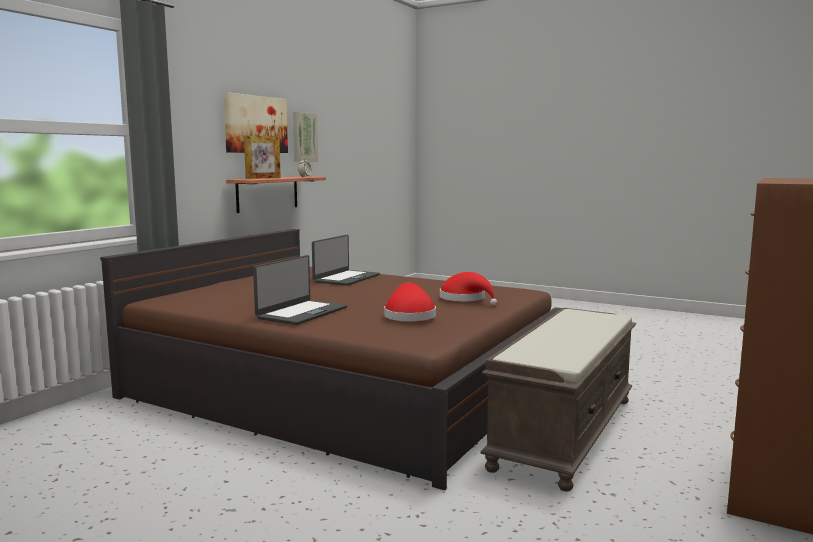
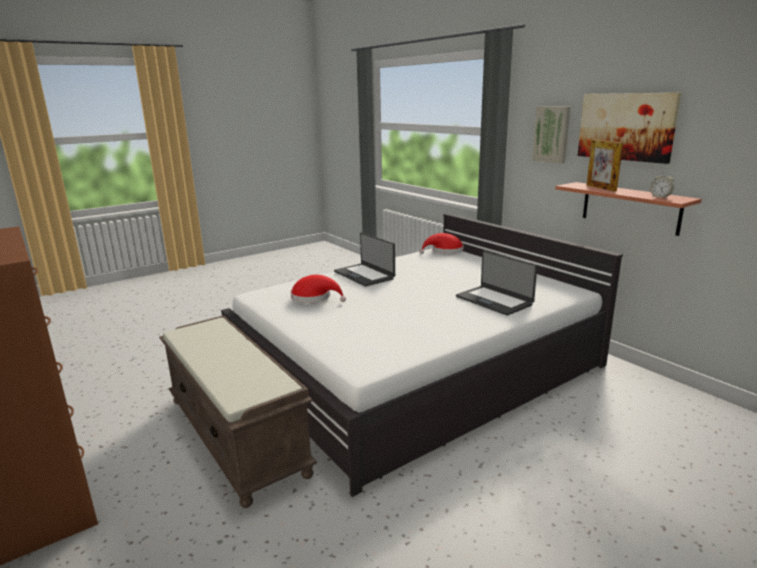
camera: 115 degrees right, 10 degrees up
(304, 137) = (717, 144): picture -> picture (552, 134)
(346, 386) = (415, 365): brown bed -> white bed
(465, 299) = (351, 329): red hat -> red hat (445, 251)

